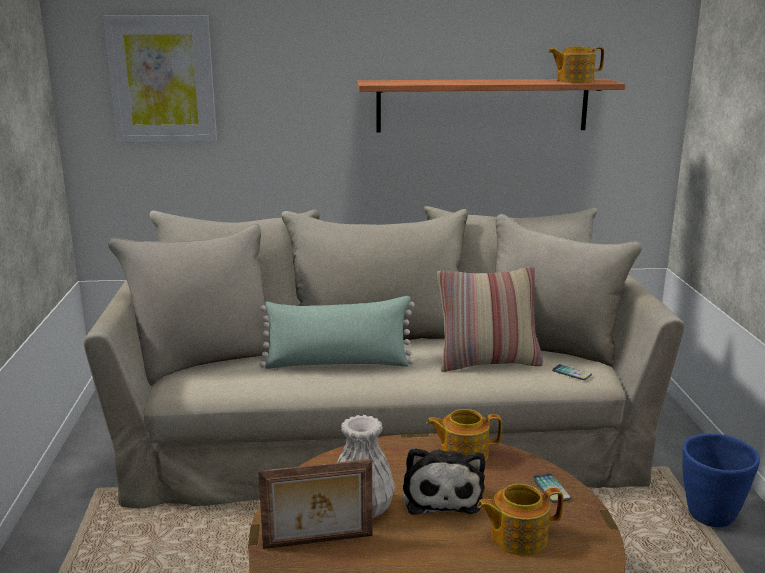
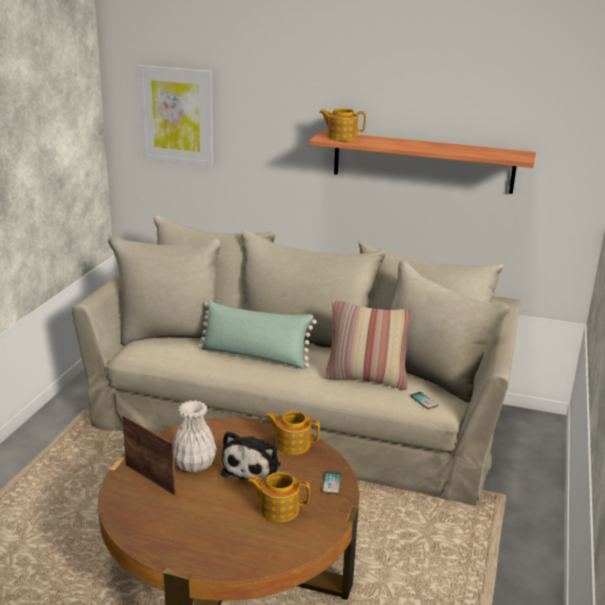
camera: 20 degrees right, 5 degrees up
(318, 542) = (151, 478): picture frame -> picture frame turned 150 degrees counterclockwise
(573, 81) = (495, 153): teapot -> teapot (341, 137)
(710, 516) = (506, 541): blue planter -> none

